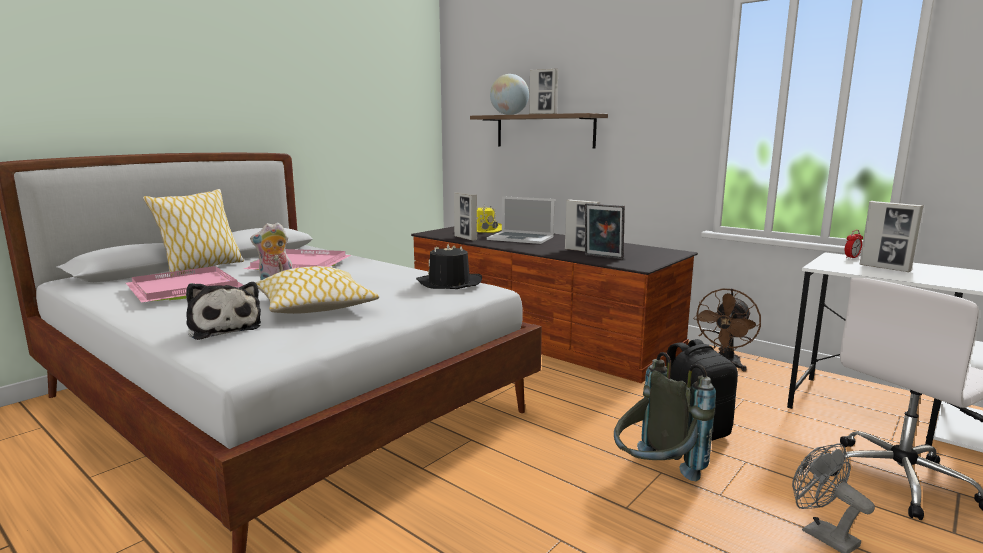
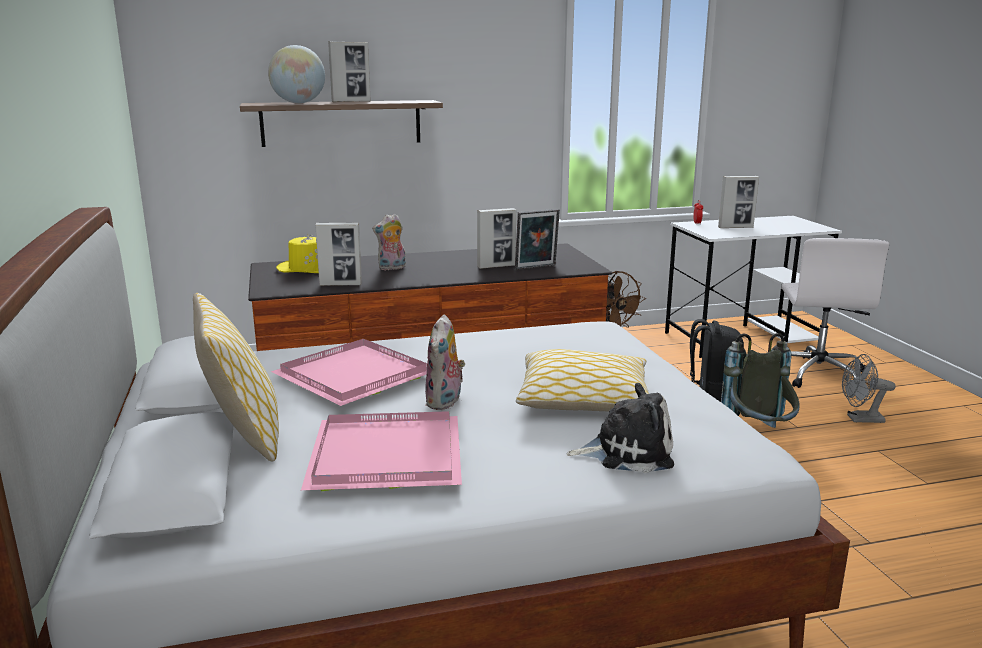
camera: 55 degrees left, 5 degrees up
(449, 283) = (564, 333): black hat -> none
(520, 238) = (391, 268): laptop -> plush toy

